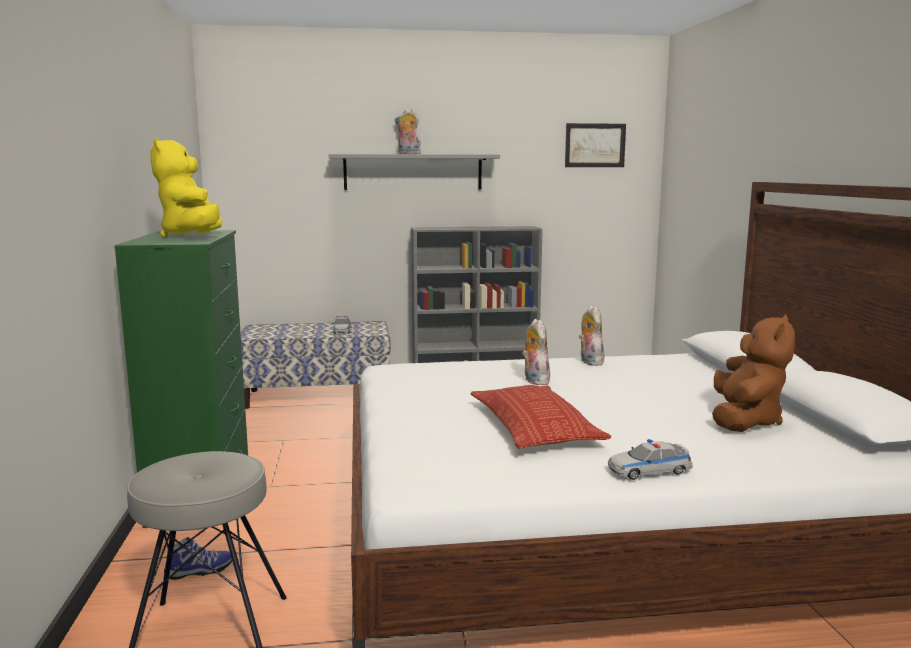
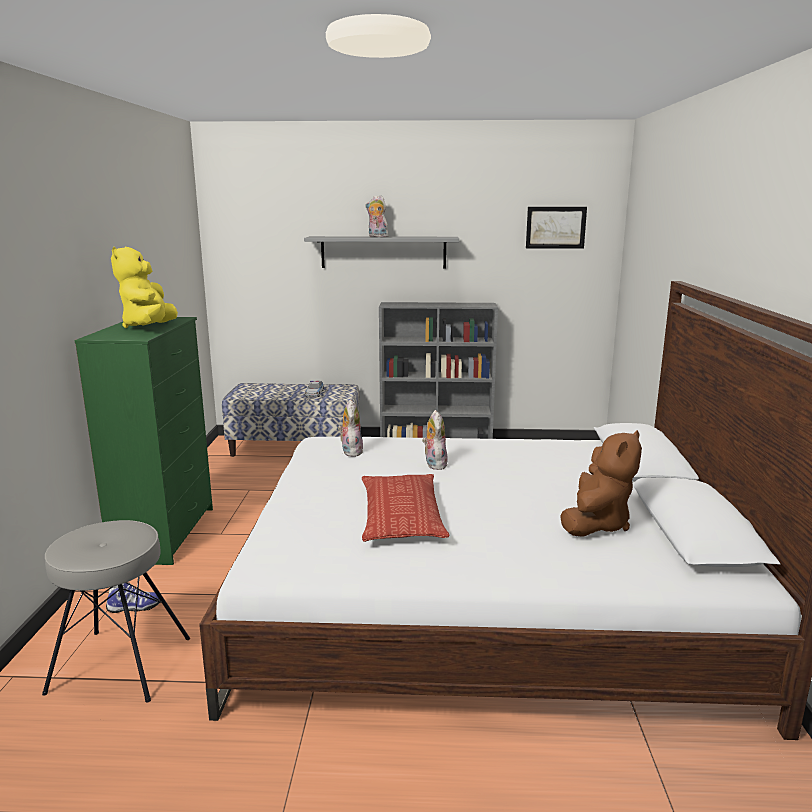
camera: 10 degrees right, 5 degrees up
(589, 362) = (498, 445): plush toy -> plush toy (350, 451)
(649, 471) = (469, 572): toy car -> none

